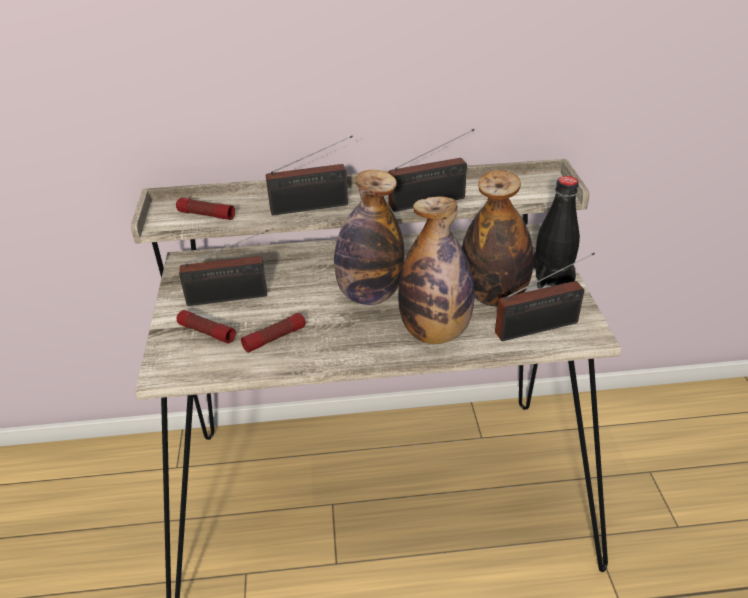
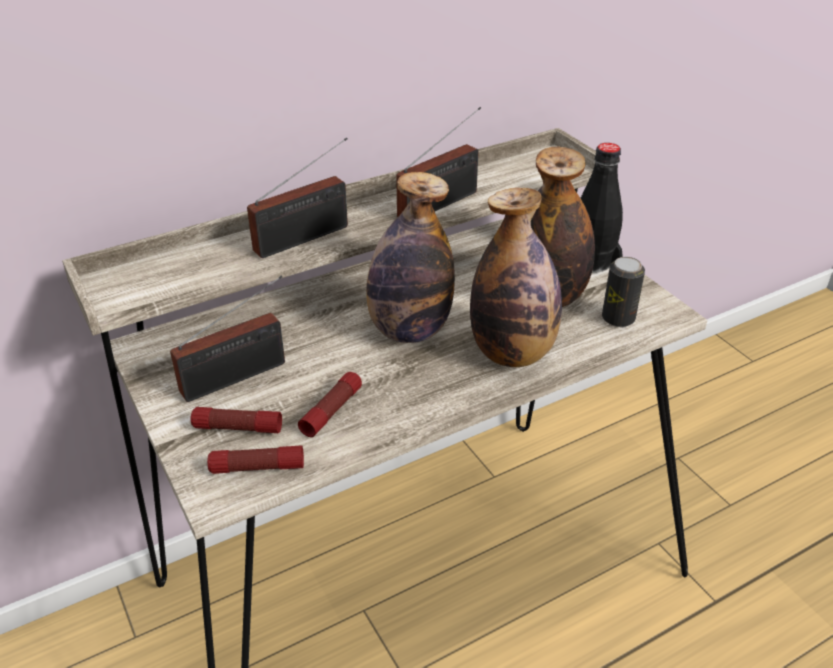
camera: 25 degrees left, 0 degrees up
(206, 215) = (172, 277): flashlight -> flashlight (257, 468)
(541, 327) = (618, 318): radio -> can

